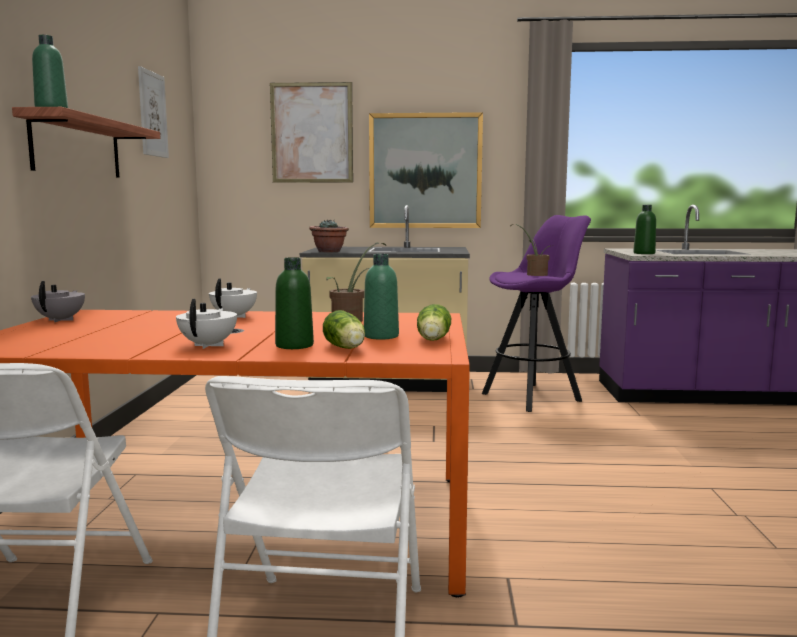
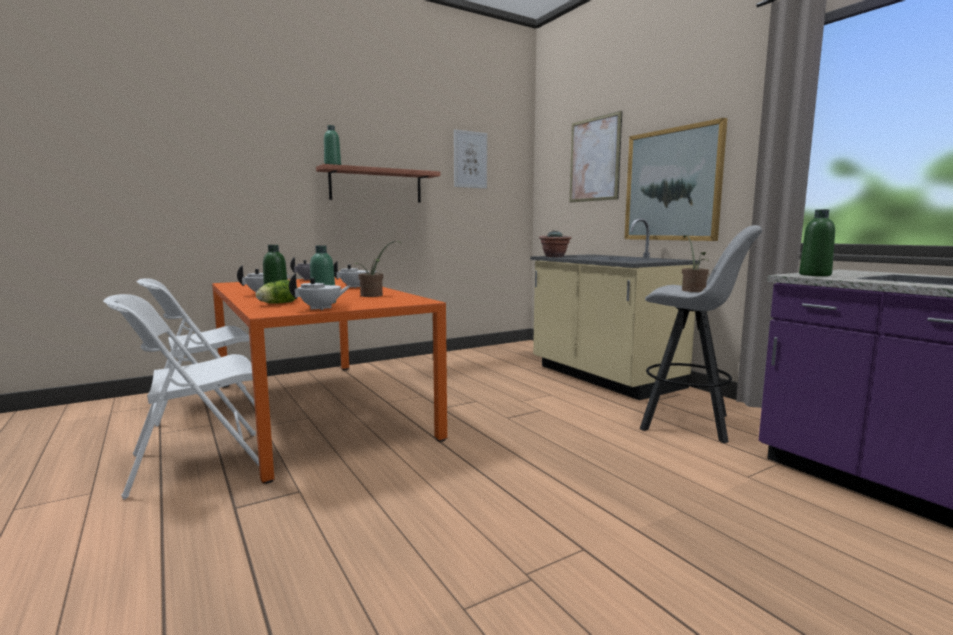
camera: 55 degrees right, 0 degrees up
(433, 340) = (321, 308): lettuce -> white teapot
(534, 397) = (688, 423): purple stool -> grey stool

